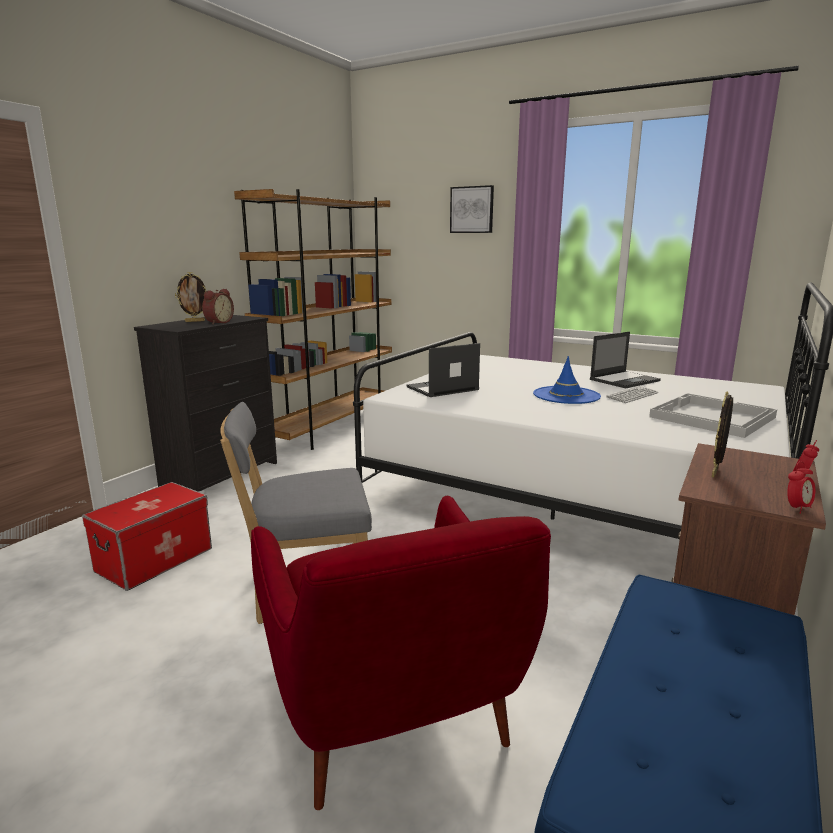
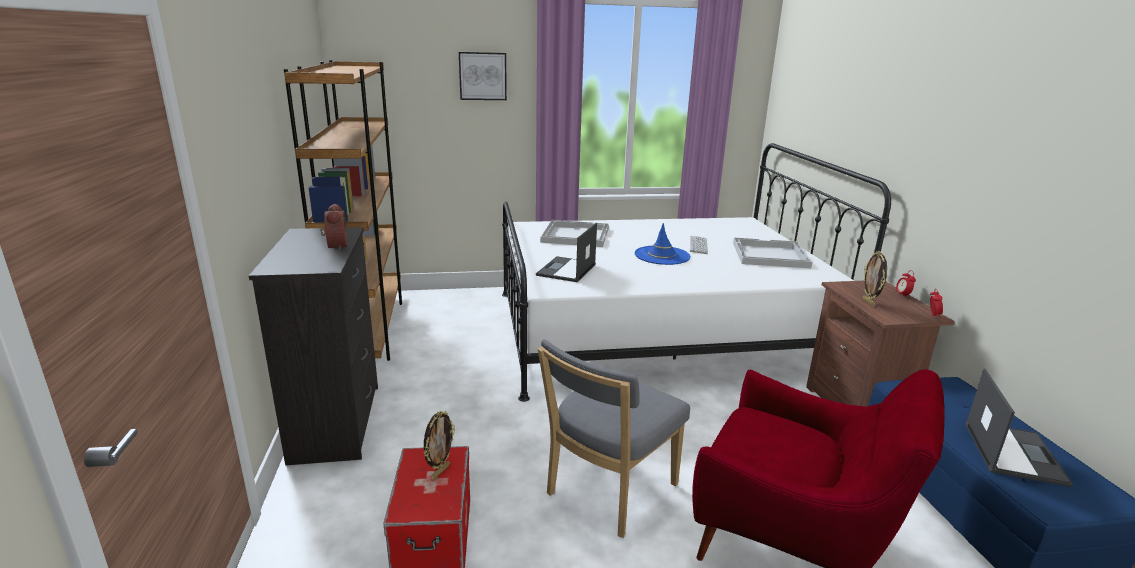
camera: 40 degrees left, 5 degrees up
(195, 321) = (297, 249): picture frame -> picture frame (440, 471)
(514, 369) = (575, 235): none -> white tray
(624, 380) = (666, 230): laptop -> laptop (1013, 452)

